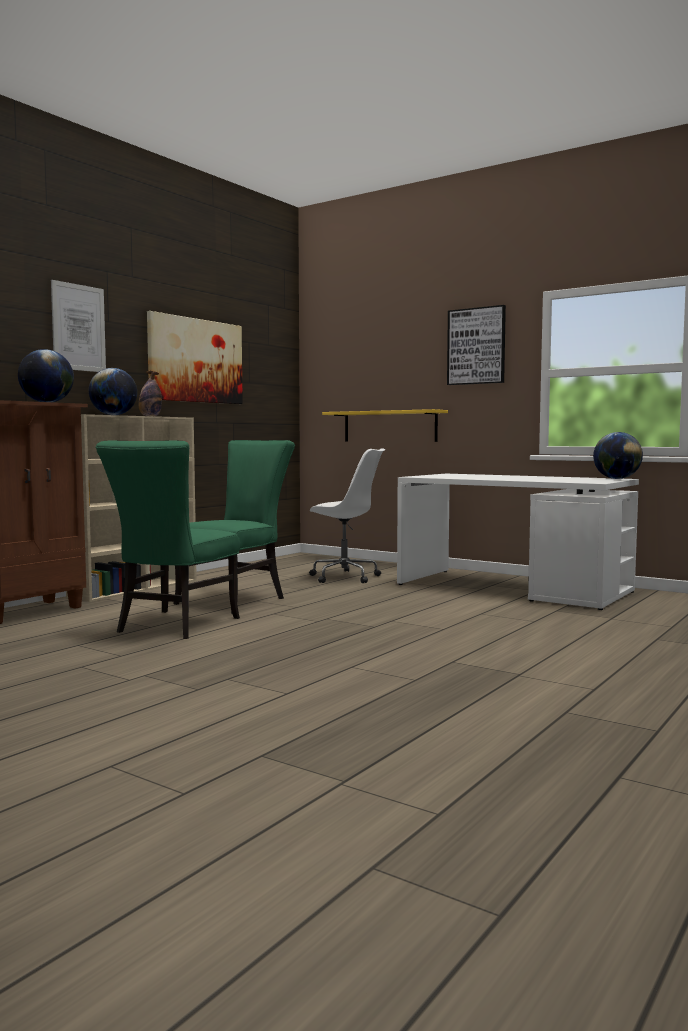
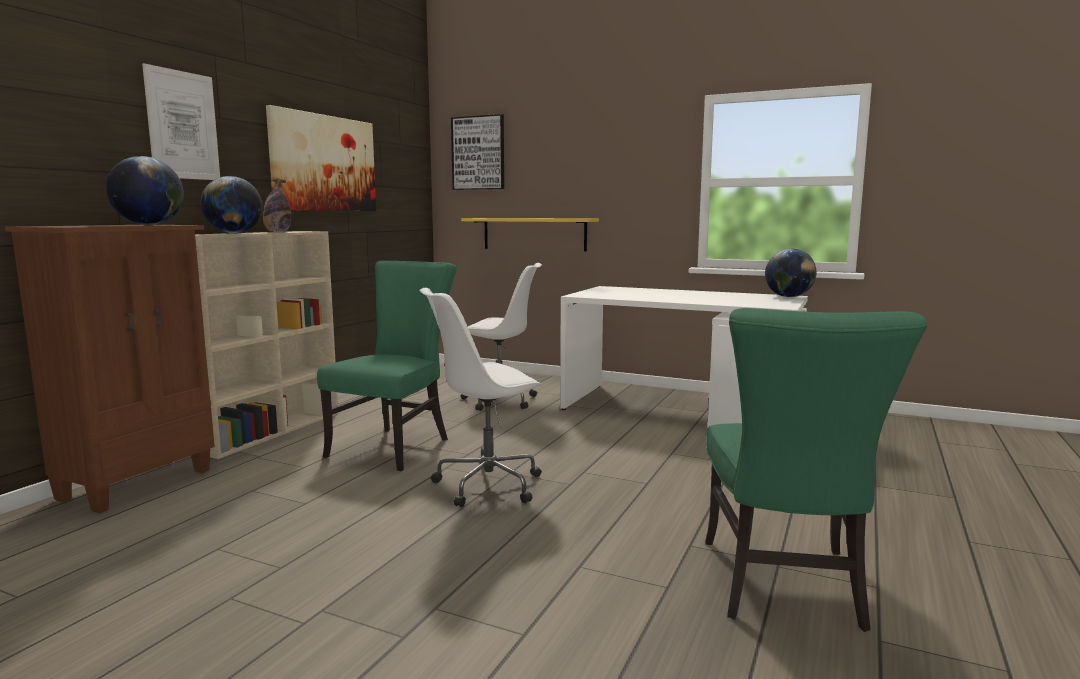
camera: 10 degrees left, 5 degrees up
(173, 626) = (333, 500): green chair -> green chair (785, 588)
(301, 624) = (485, 486): none -> white office chair
(476, 346) = (630, 151): picture -> picture (478, 153)

